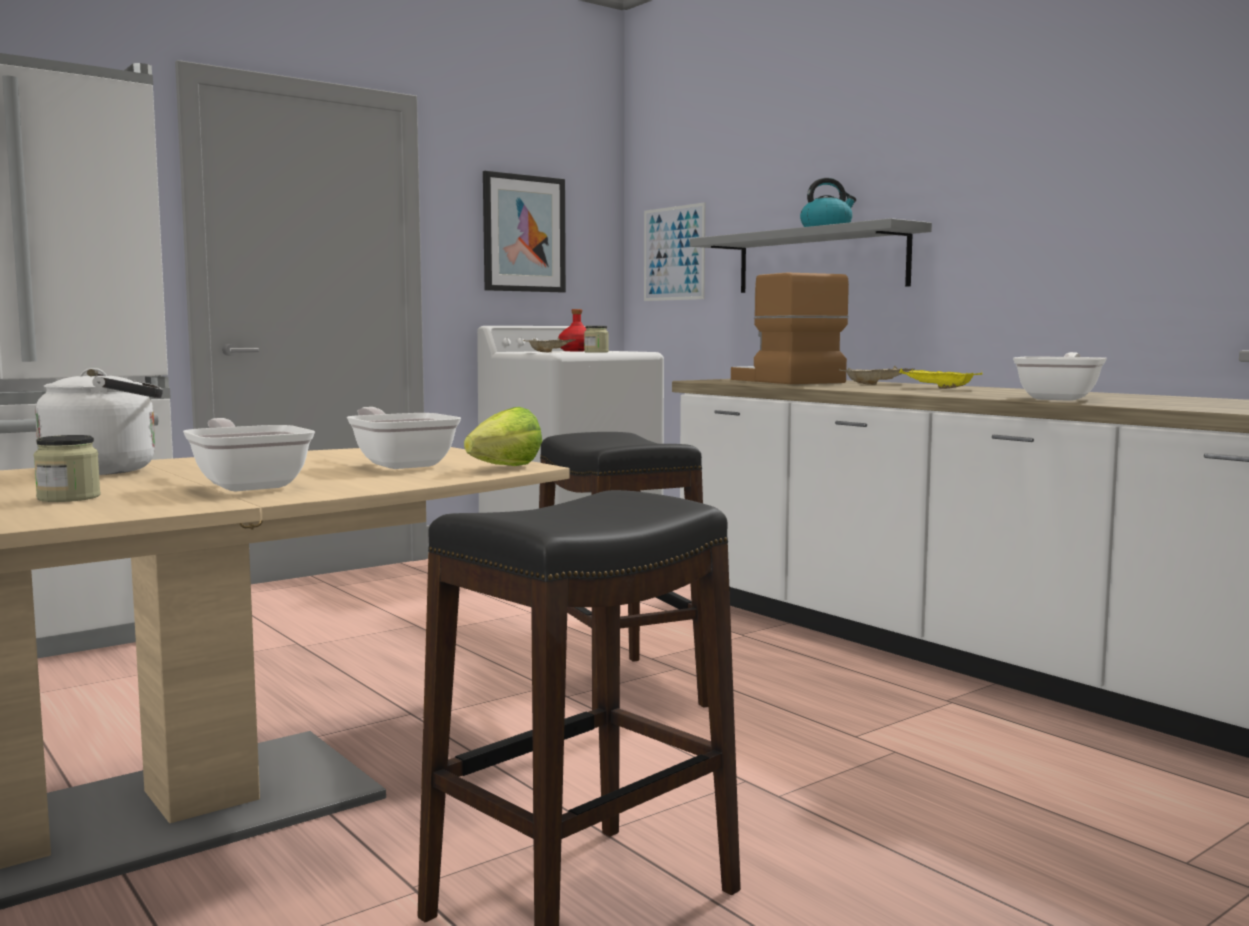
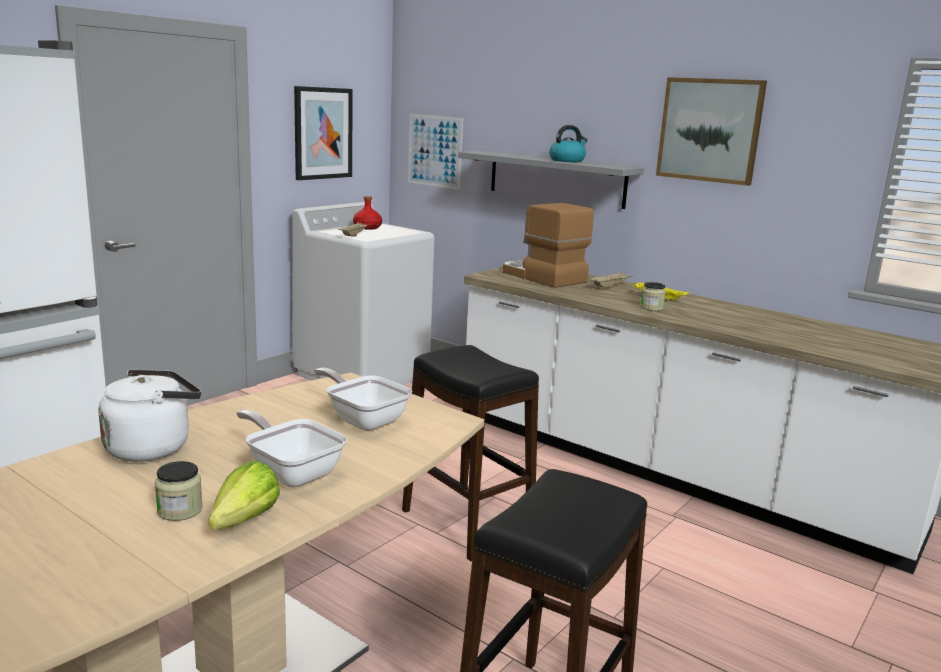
camera: 15 degrees left, 10 degrees up
(497, 469) = (439, 426): lettuce -> lettuce (238, 525)
(596, 352) = (389, 235): jar -> jar (651, 308)
(1015, 151) = (710, 130): none -> picture
(1060, 398) = (753, 329): frying pan -> none

